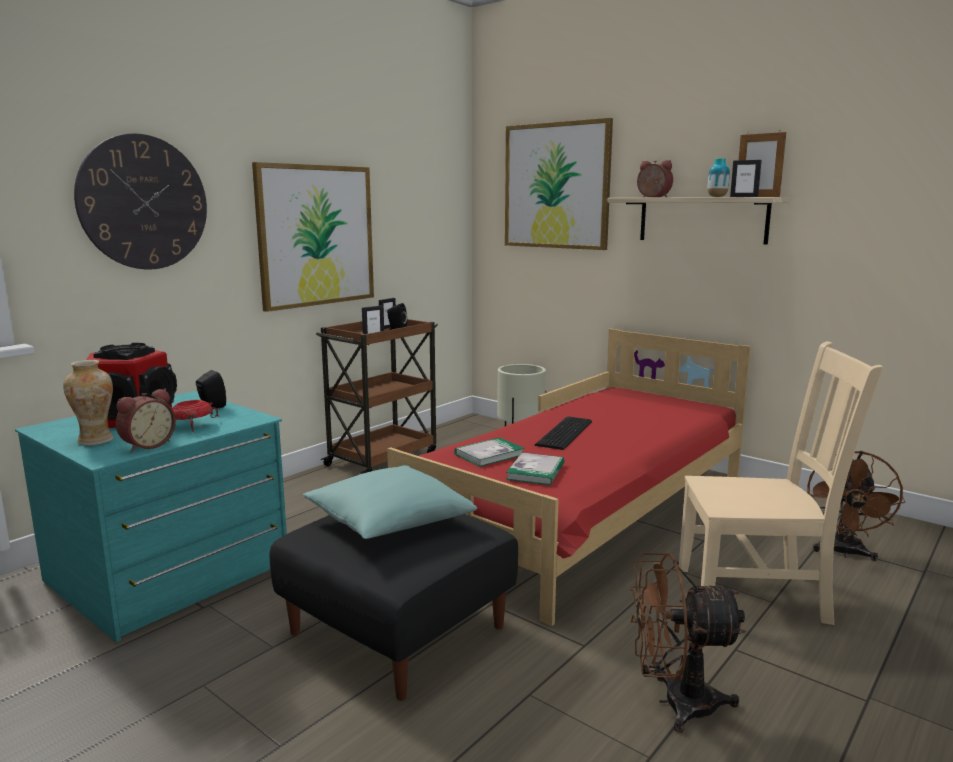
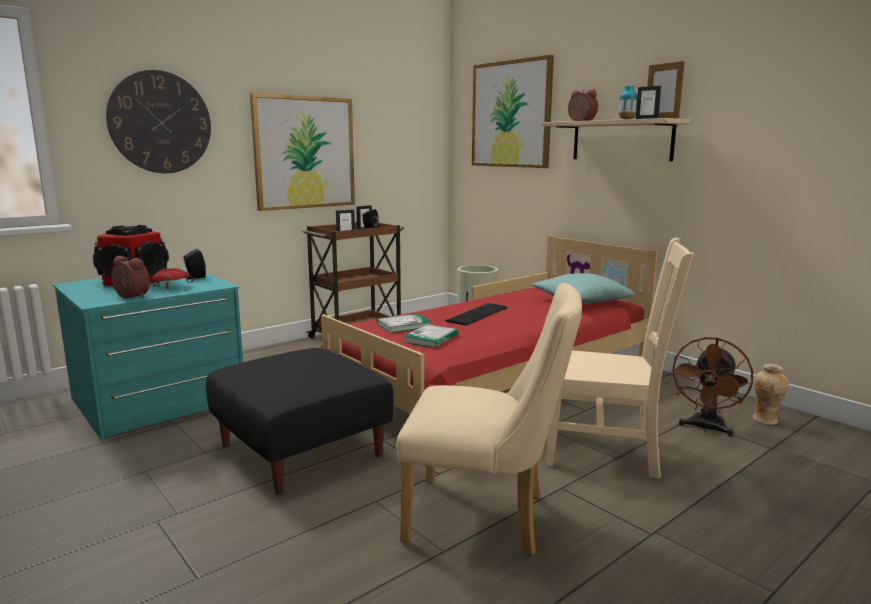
camera: 10 degrees right, 0 degrees up
(96, 440) = (98, 292): vase -> vase (765, 420)
(147, 445) = (130, 297): alarm clock -> alarm clock turned 105 degrees counterclockwise
(388, 522) = (297, 365): turquoise pillow -> turquoise pillow (581, 301)
(675, 703) = (487, 518): brown fan -> beige chair

